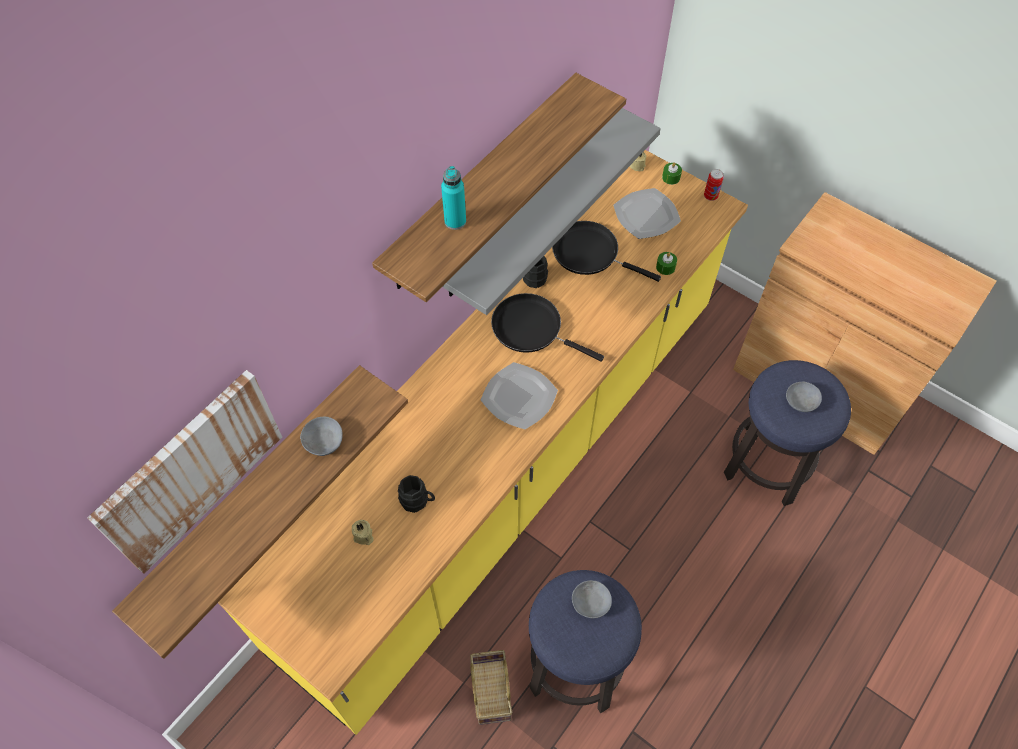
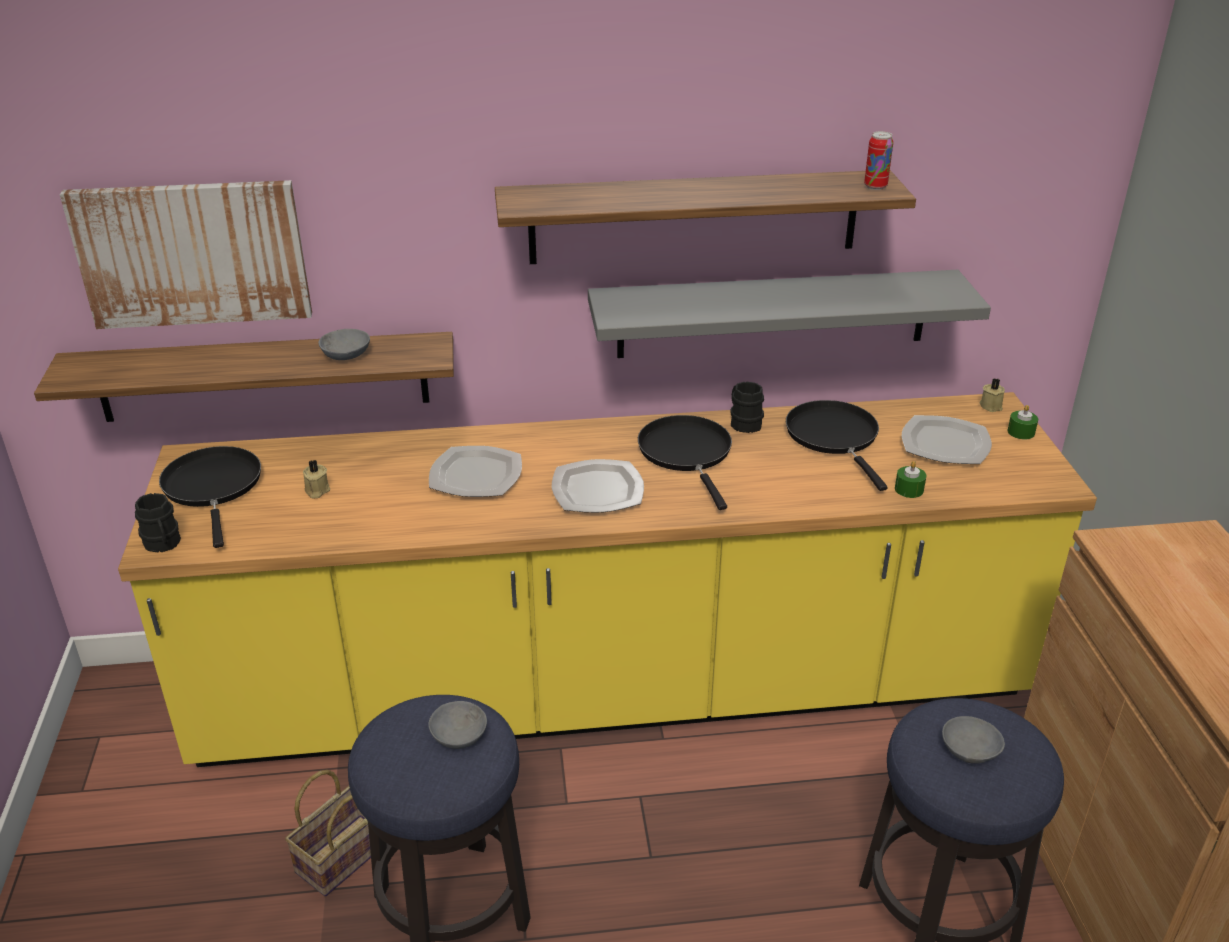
camera: 45 degrees right, 25 degrees down
(295, 591) = (213, 487): none -> black frying pan
(418, 501) = (395, 498): black mug -> black mug (163, 544)
(440, 443) = (476, 475): none -> plate
(455, 221) = (605, 194): turquoise bottle -> none
(710, 196) = (1053, 468): can -> can (875, 186)

